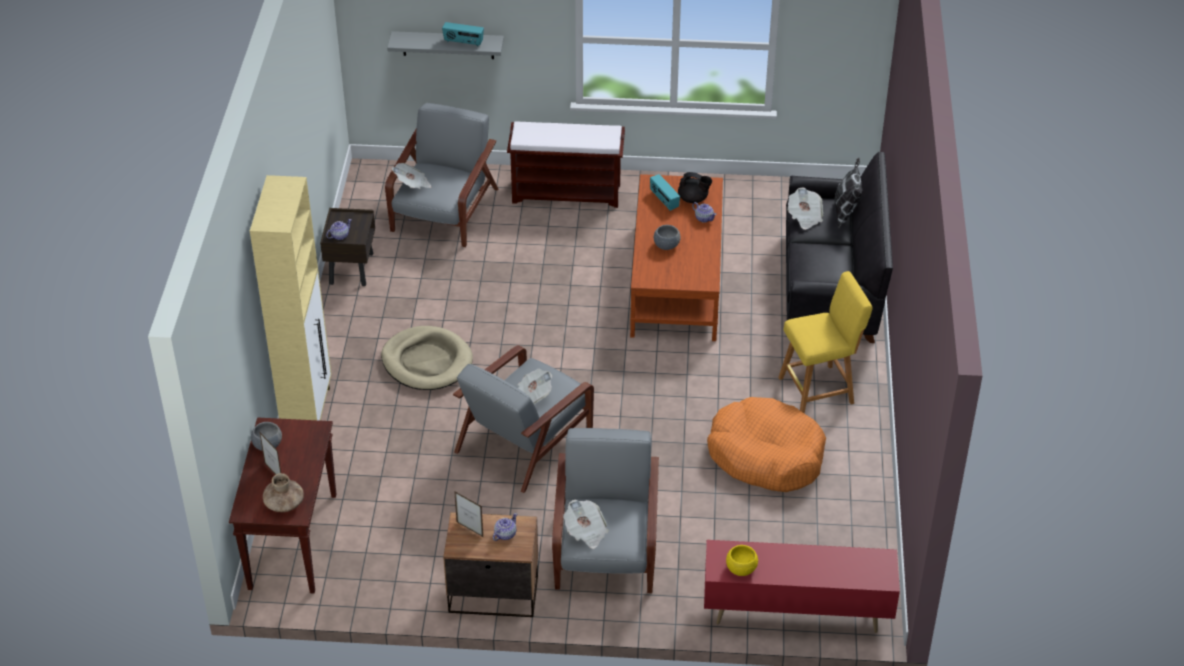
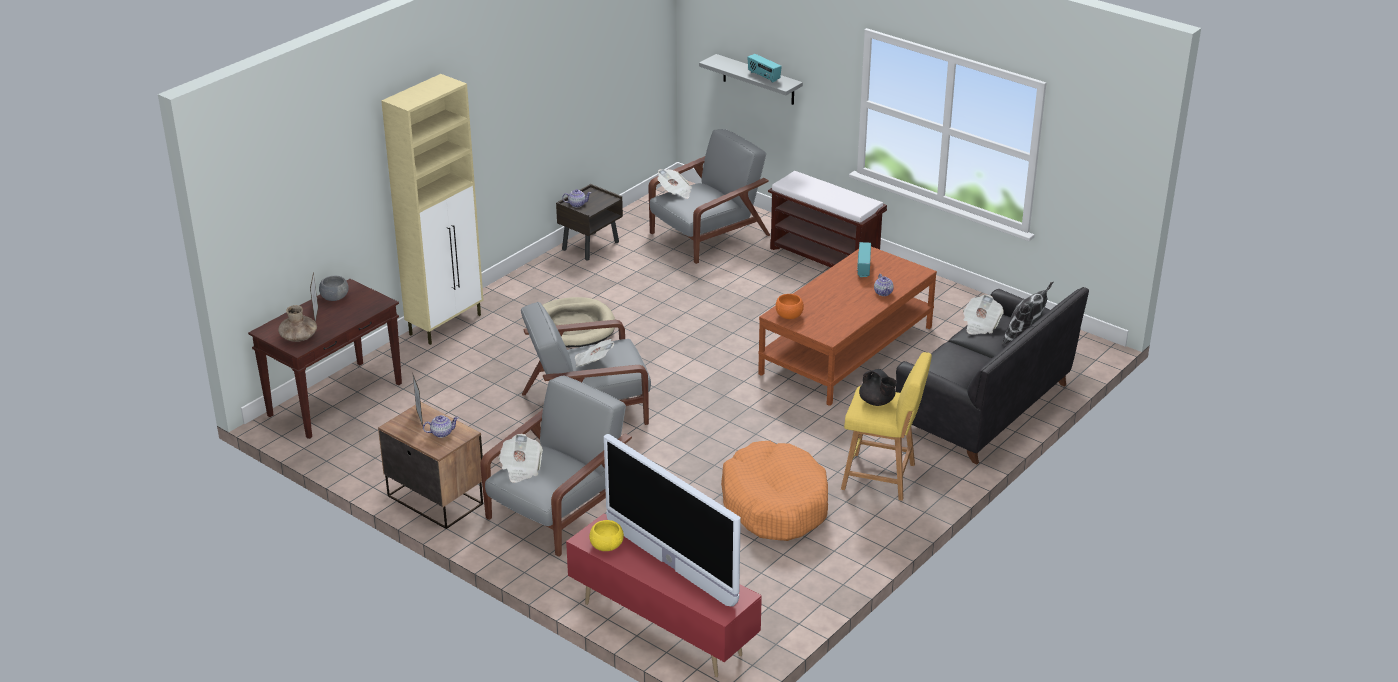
camera: 35 degrees right, 10 degrees down
(654, 275) = (789, 315): none -> orange bowl
(666, 245) = (826, 299): grey bowl -> none
(693, 199) = (890, 276): black teapot -> black teapot (877, 402)
(807, 559) = (671, 565): none -> television

